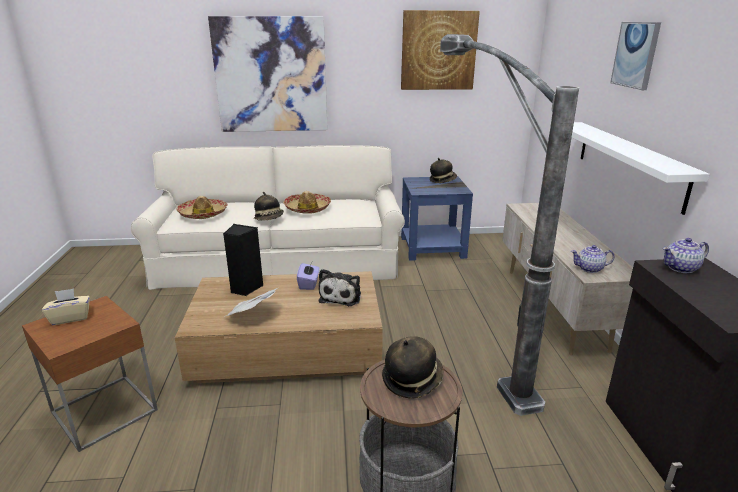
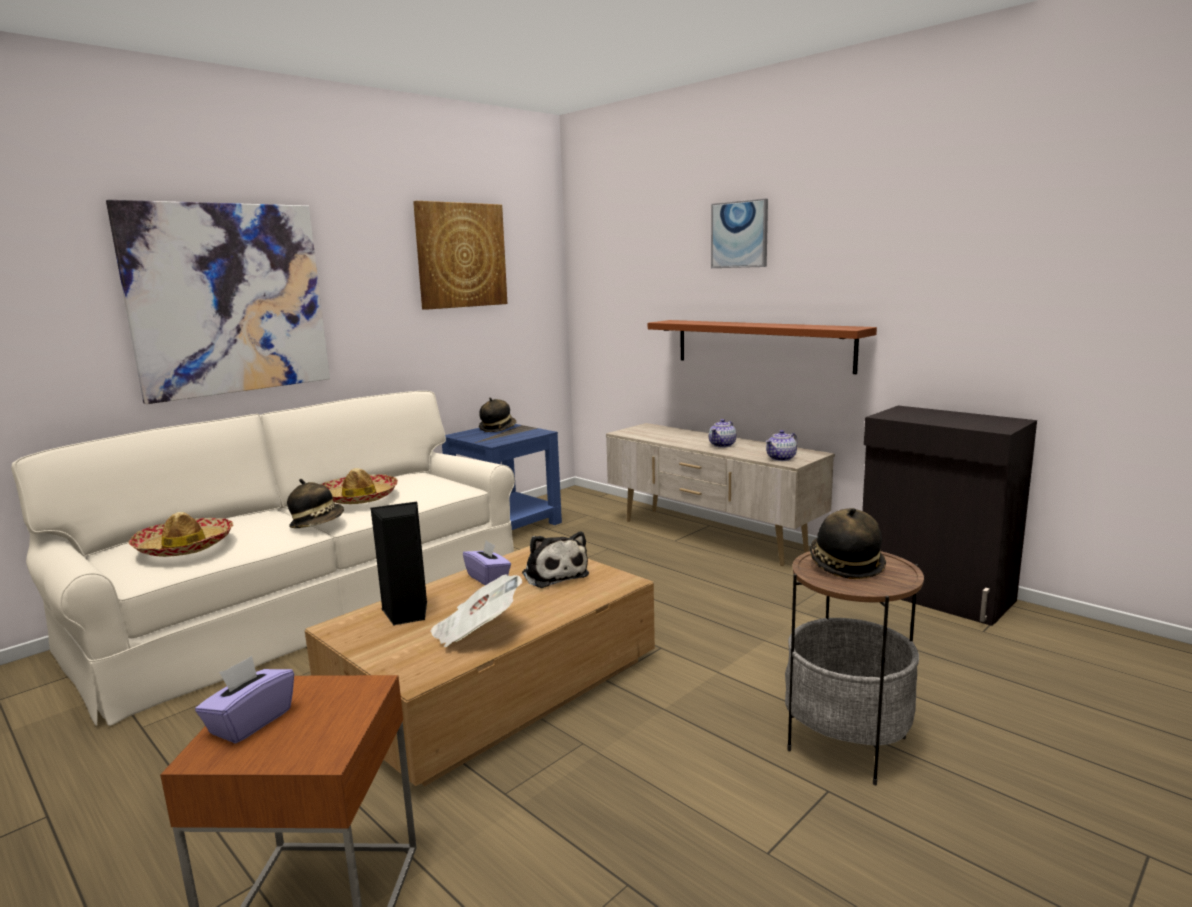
camera: 40 degrees left, 10 degrees down
(70, 318) = (250, 722): beige tissue box -> purple tissue box
(472, 332) = (674, 583): floor lamp -> none
(628, 162) = (761, 344): white shelf -> brown shelf
(681, 268) = (902, 413): teapot -> teapot (722, 445)

